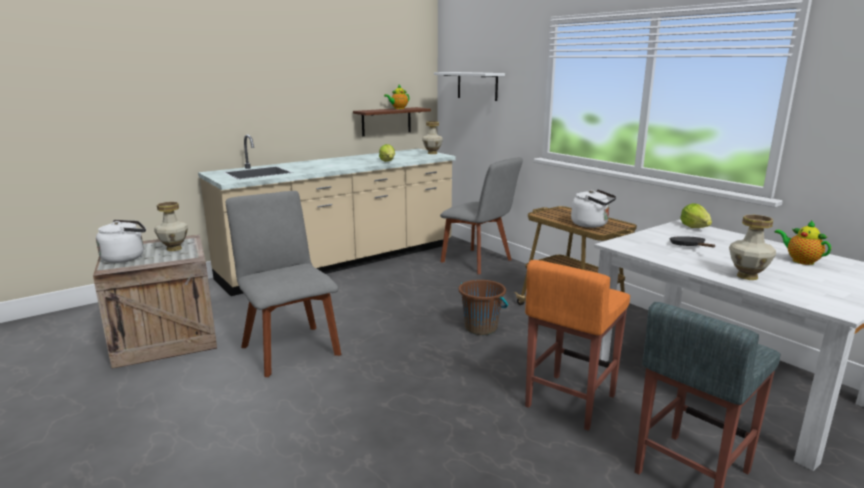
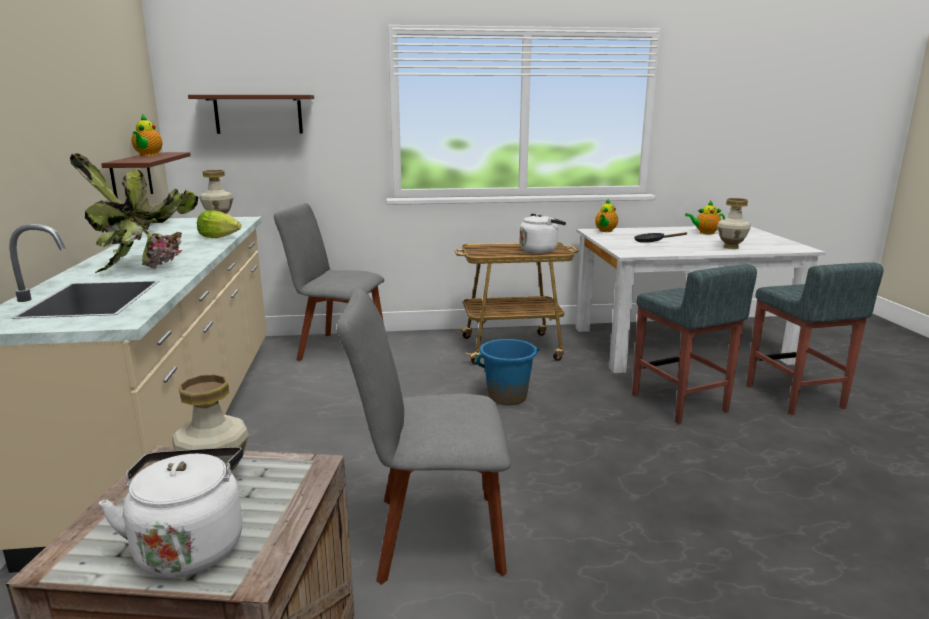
camera: 60 degrees left, 0 degrees up
(317, 166) = (147, 265): none -> potted plant
(477, 86) = (258, 114): white shelf -> brown shelf
(479, 262) = (338, 349): grey chair -> grey chair turned 150 degrees counterclockwise
(481, 328) = (507, 396): brown bucket -> blue bucket
(569, 401) = (679, 403): orange stool -> grey stool
(695, 227) = (605, 231): lettuce -> teapot

